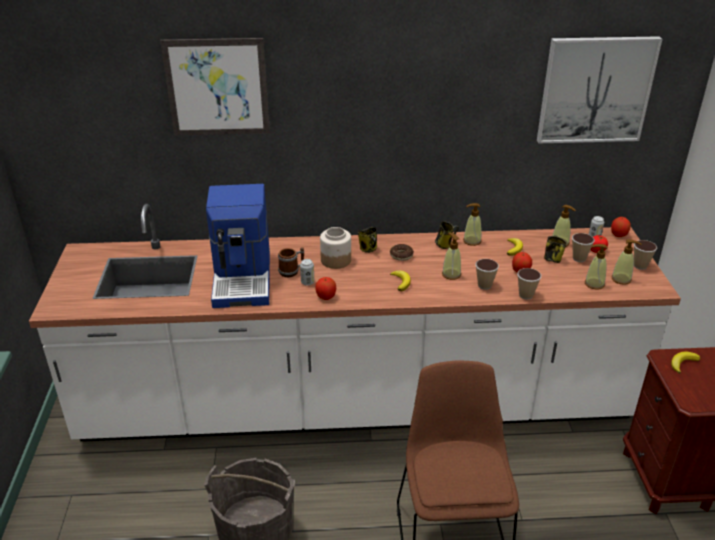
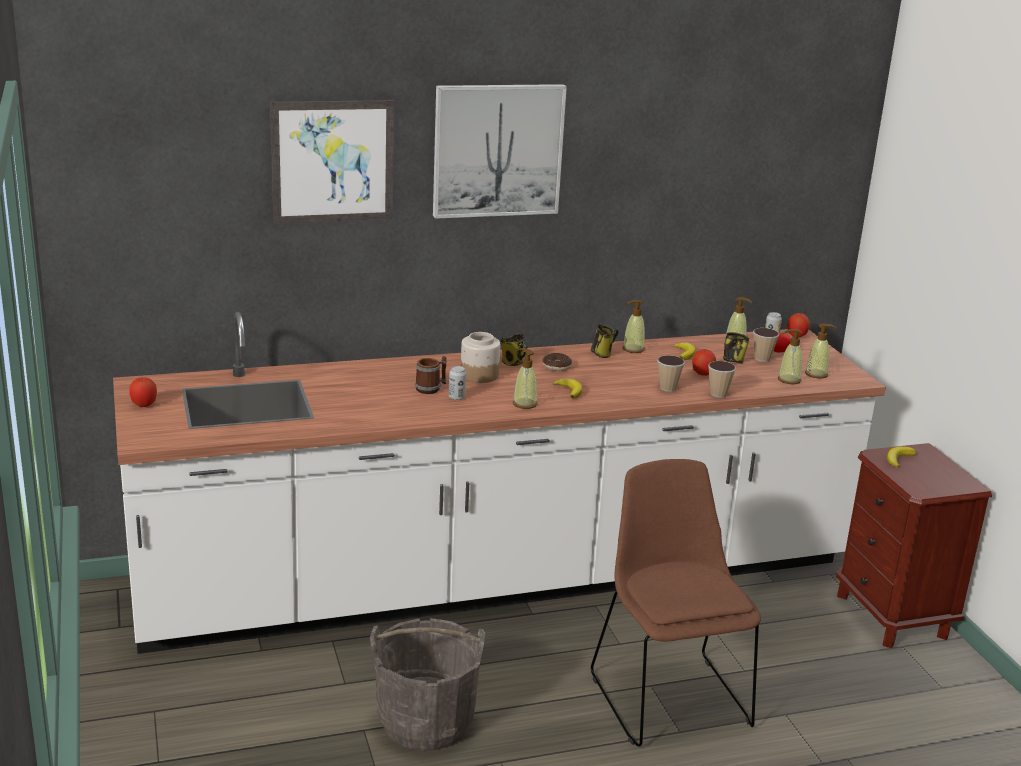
camera: 15 degrees left, 10 degrees down
(243, 278) = (374, 398): coffee machine -> none
(326, 297) = (487, 409): apple -> apple (144, 404)
(451, 274) = (624, 380): soap dispenser -> soap dispenser (524, 404)
(595, 90) = (761, 162): picture -> picture (497, 150)
(640, 266) = (831, 361): cup -> none

